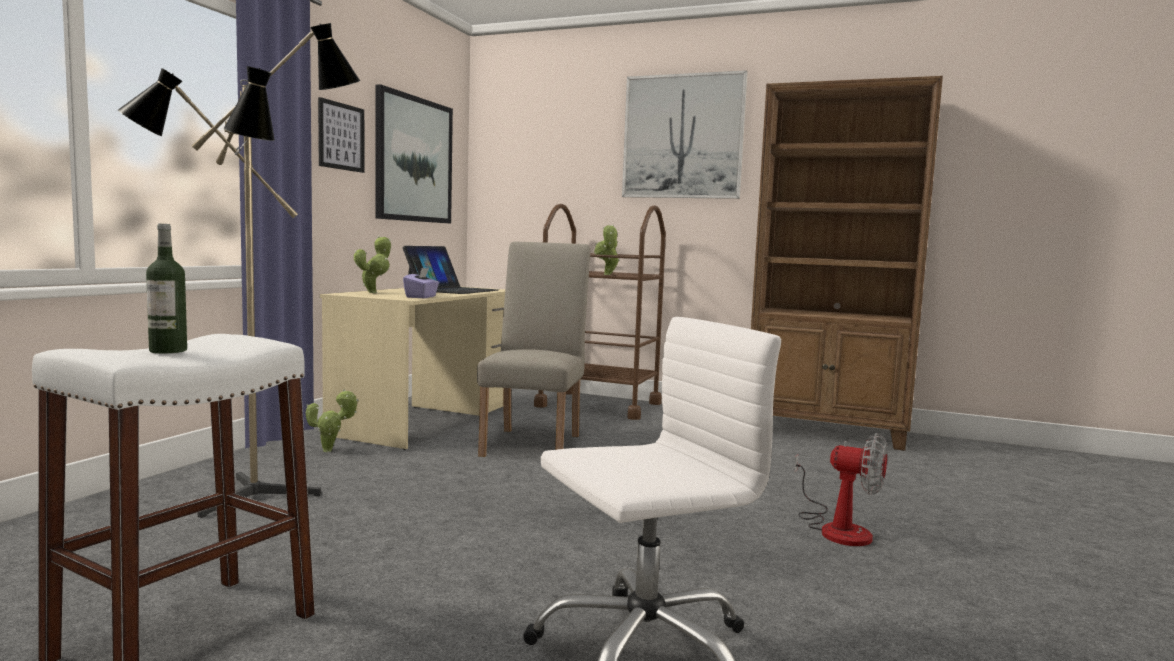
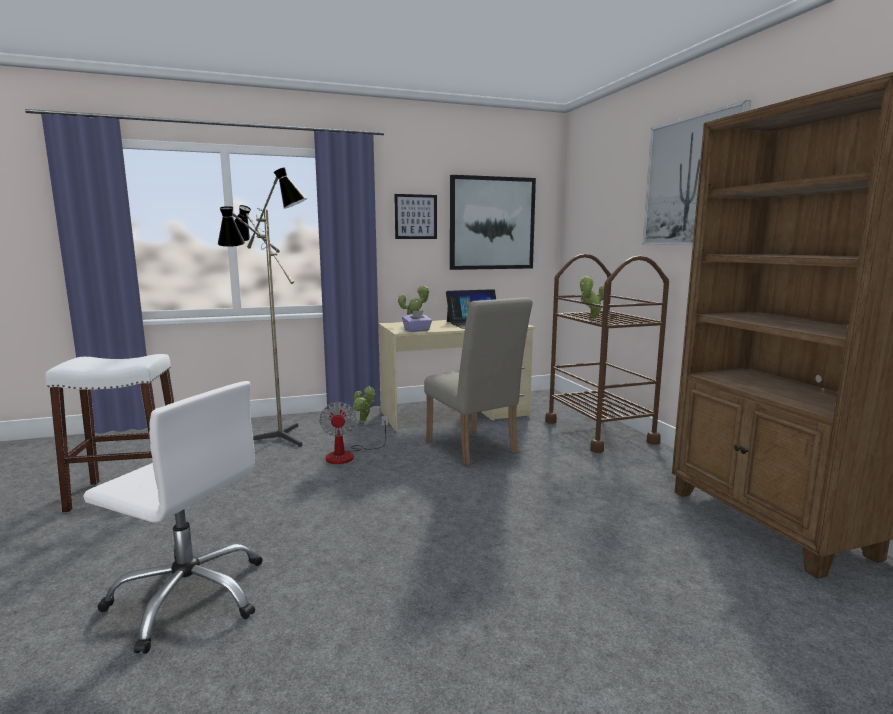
camera: 50 degrees right, 5 degrees up
(168, 351) = (101, 362): bottle -> none
(535, 442) = (474, 449): beige chair -> beige chair turned 90 degrees clockwise
(837, 528) = (495, 603): fan -> fan (348, 455)

